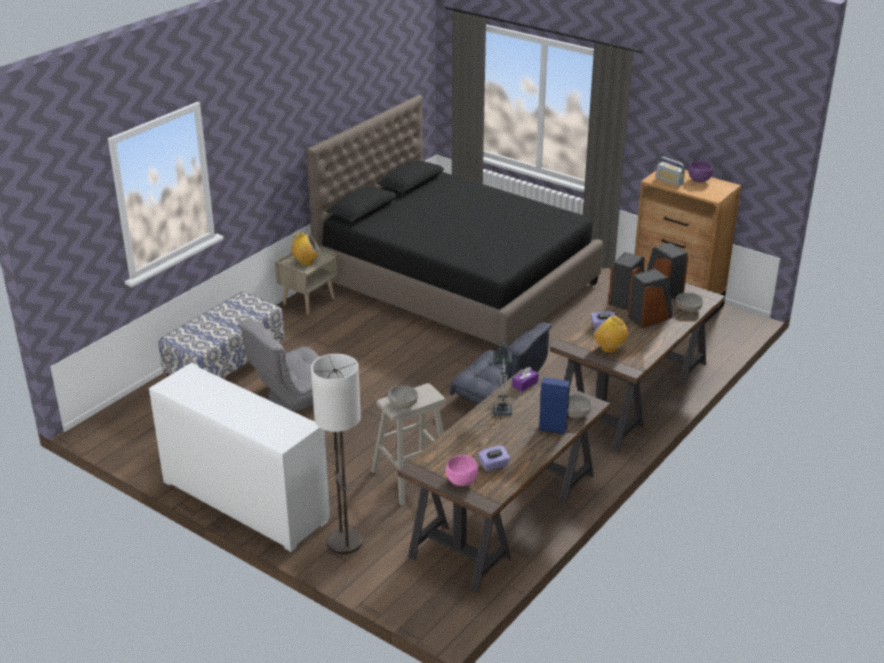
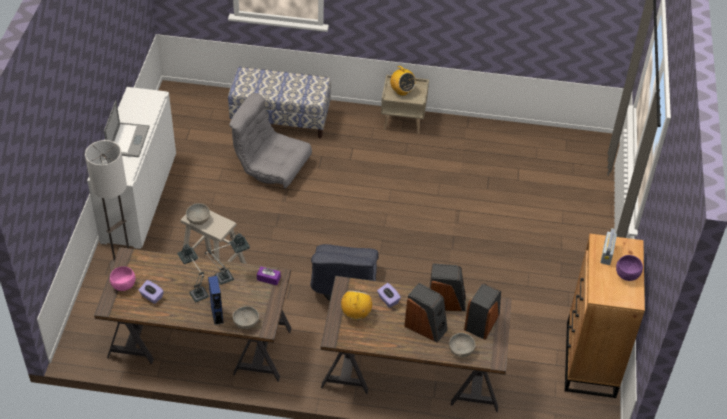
camera: 60 degrees right, 15 degrees up
(244, 408) = (128, 140): none -> laptop
(456, 283) = (500, 196): black bed -> none
(509, 433) = (197, 291): none -> table lamp

